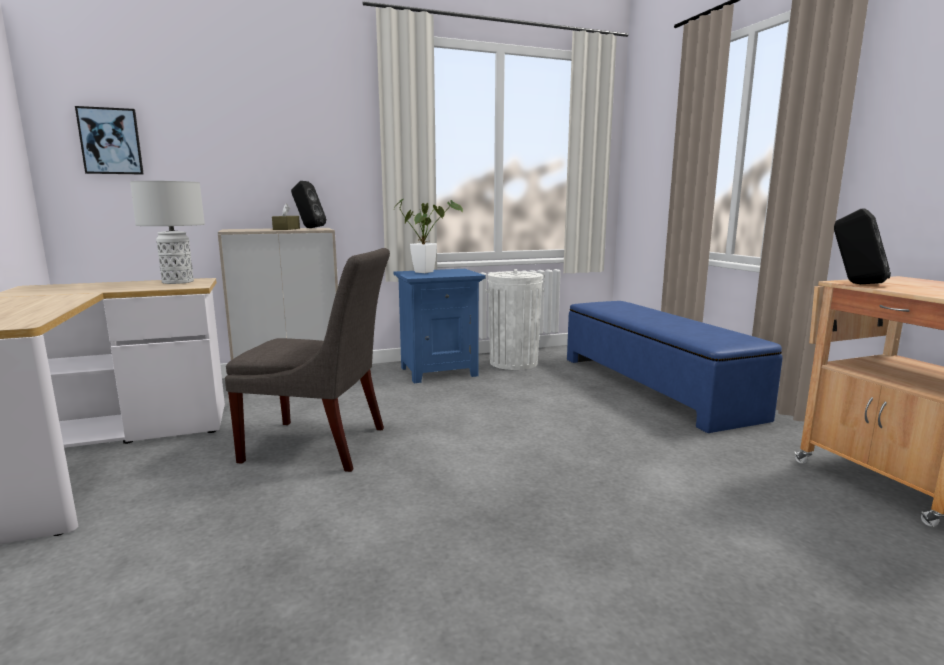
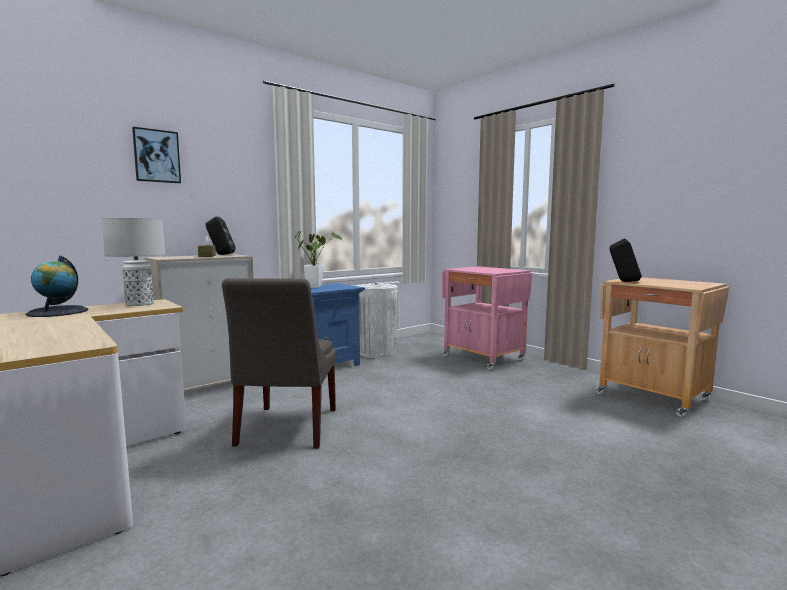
camera: 20 degrees left, 5 degrees down
(87, 286) = (58, 312): none -> globe
(111, 141) = (40, 180): picture -> picture (156, 156)
(321, 445) = (286, 428): grey chair -> grey chair turned 105 degrees clockwise
(654, 386) = (484, 359): blue bench -> pink cart

